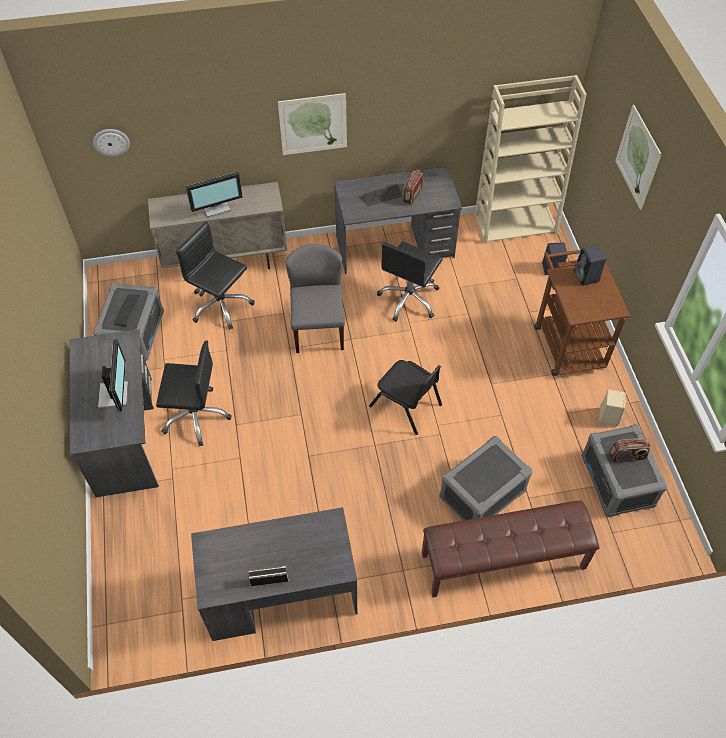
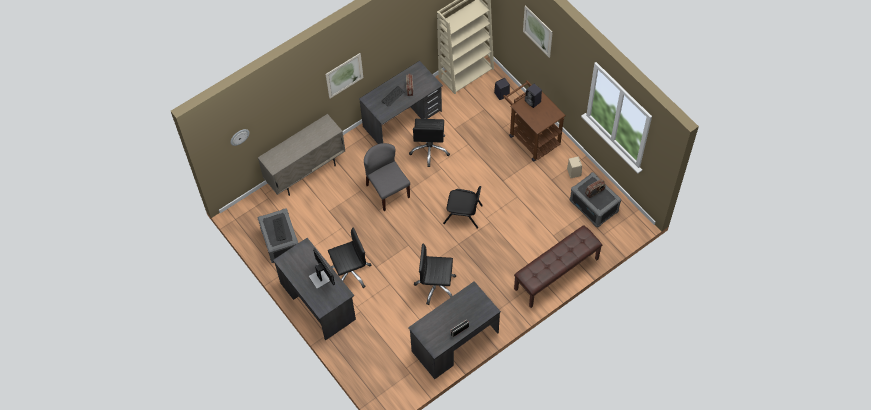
camera: 25 degrees left, 5 degrees up
(216, 207) = (302, 145): monitor -> none
(221, 305) = (321, 201): black office chair -> black office chair (436, 286)
(482, 494) = (529, 244): grey storage box -> none

